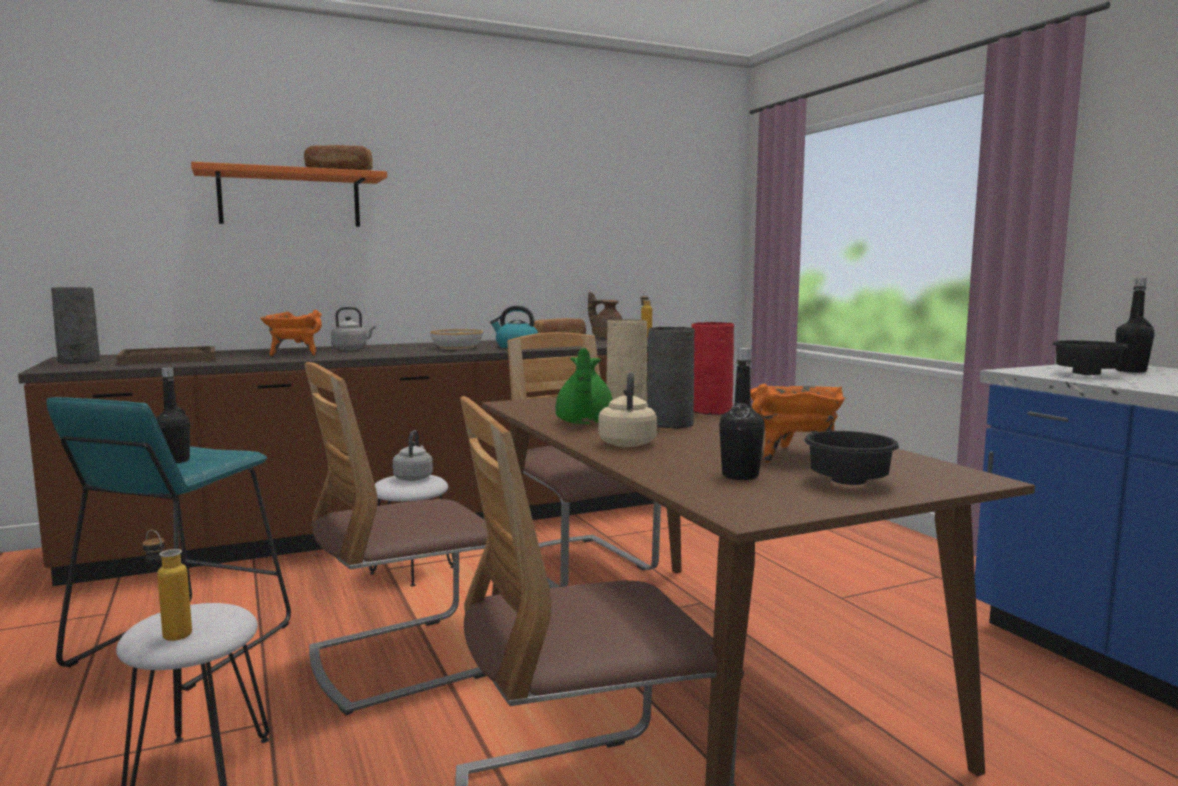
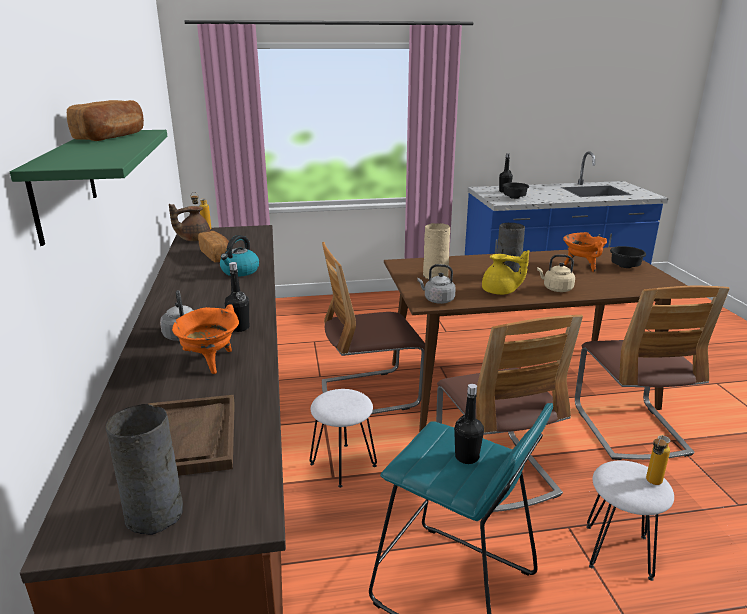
camera: 75 degrees left, 15 degrees up
(290, 199) = (64, 183): orange shelf -> green shelf
(413, 477) = (336, 399): grey kettle -> grey kettle (437, 300)
(456, 347) = (221, 291): bowl -> none
(583, 423) = (500, 292): green teapot -> yellow teapot
(711, 411) = (470, 262): red vase -> none
(740, 475) = (619, 279): black bottle -> black bottle (239, 328)

